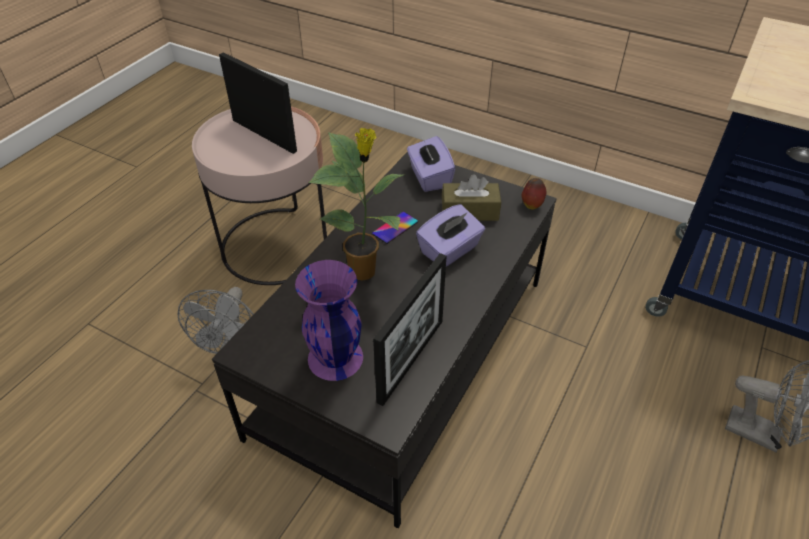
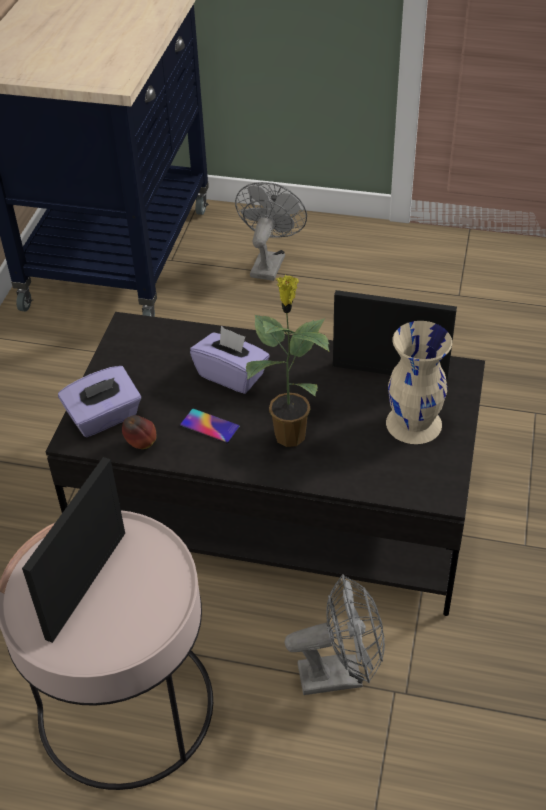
camera: 105 degrees left, 0 degrees up
(334, 358) = (414, 424): purple vase -> beige vase
(470, 211) = (159, 372): brown tissue box -> none
(532, 205) = (134, 327): apple -> apple (141, 445)

